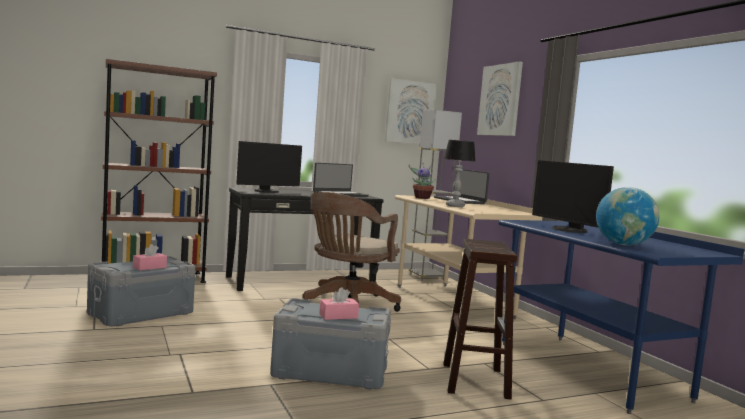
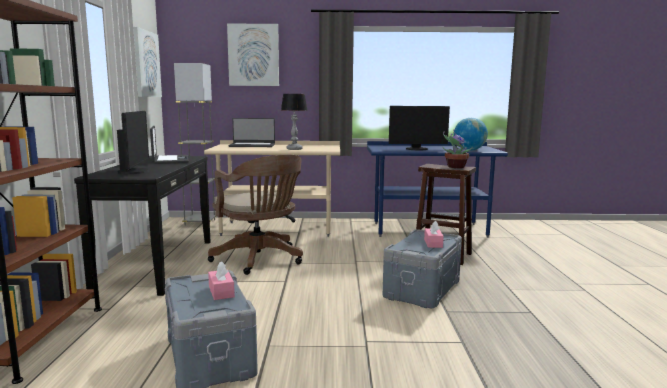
camera: 65 degrees left, 5 degrees up
(421, 198) = (233, 148): potted plant -> potted plant (455, 167)

